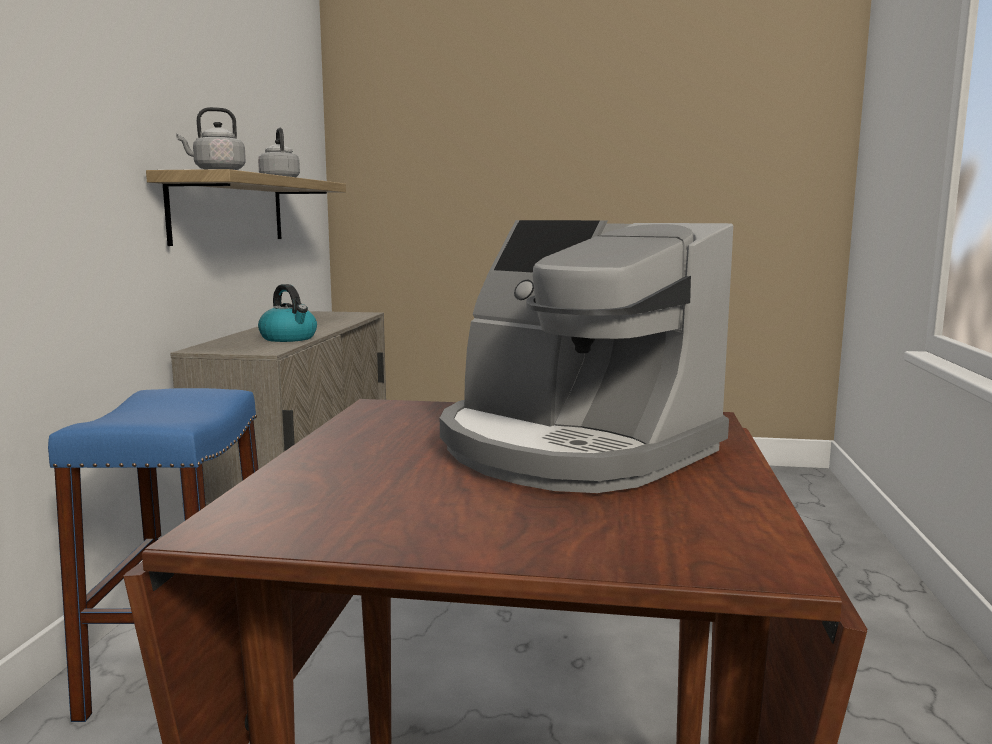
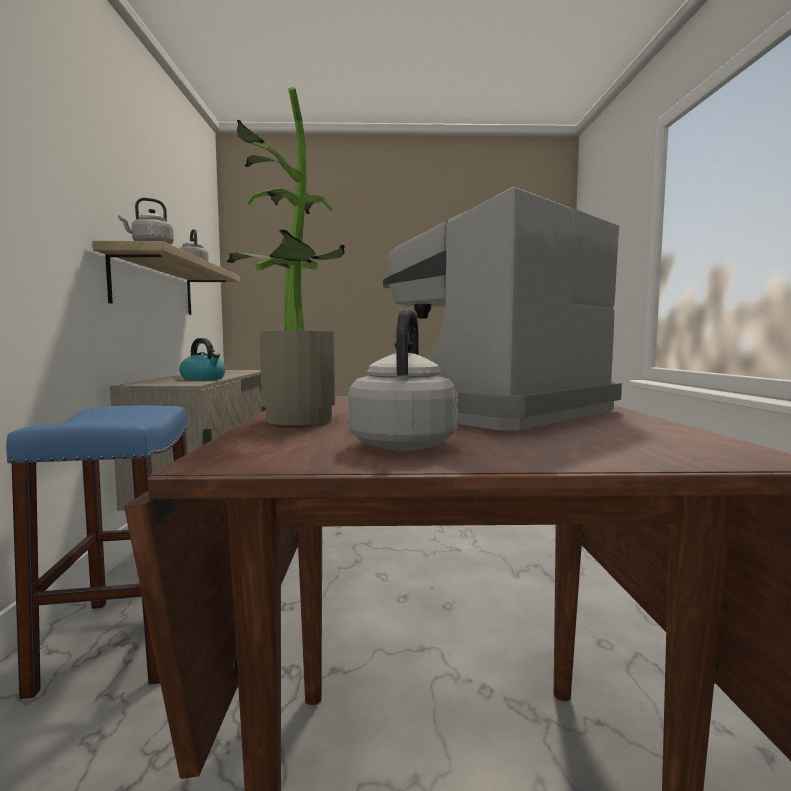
camera: 10 degrees left, 5 degrees down
(324, 456) = (289, 419): none -> potted plant
(410, 514) = (404, 443): none -> grey kettle
(572, 449) = (491, 411): coffee machine -> coffee machine turned 105 degrees clockwise

